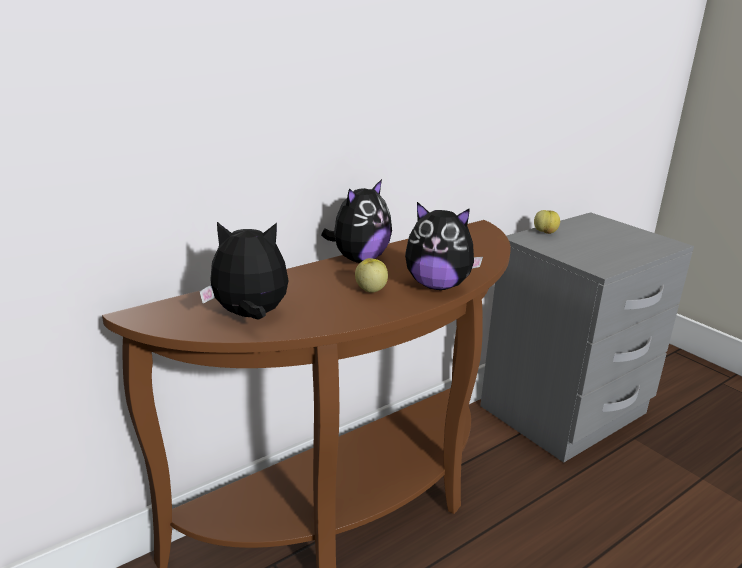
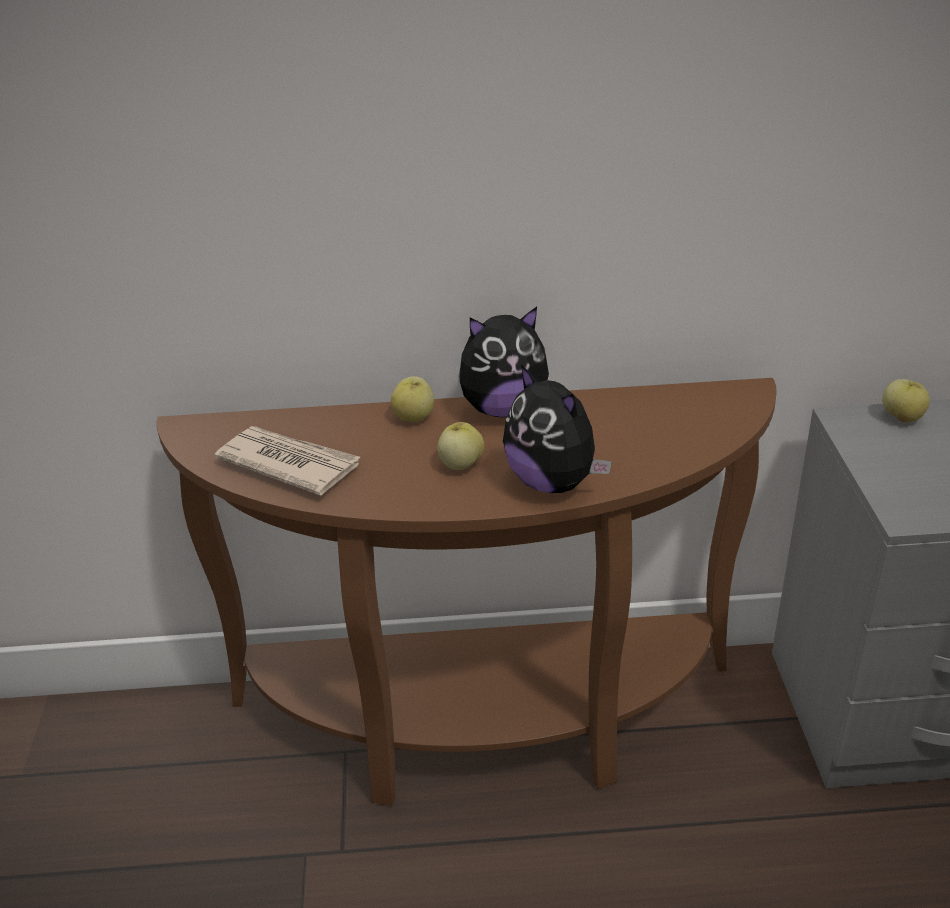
camera: 35 degrees right, 10 degrees up
(250, 316) = (288, 463): plush toy -> newspaper
(308, 274) = (414, 417): none -> apple

